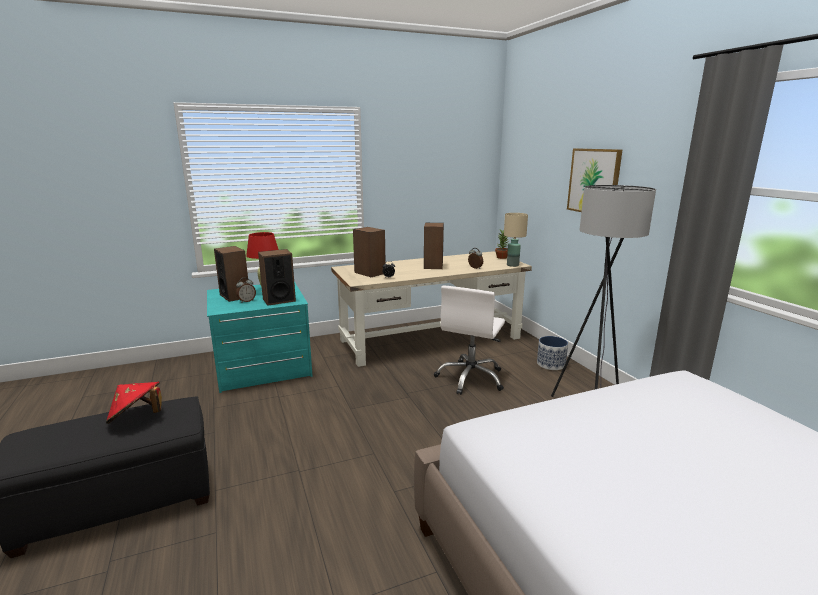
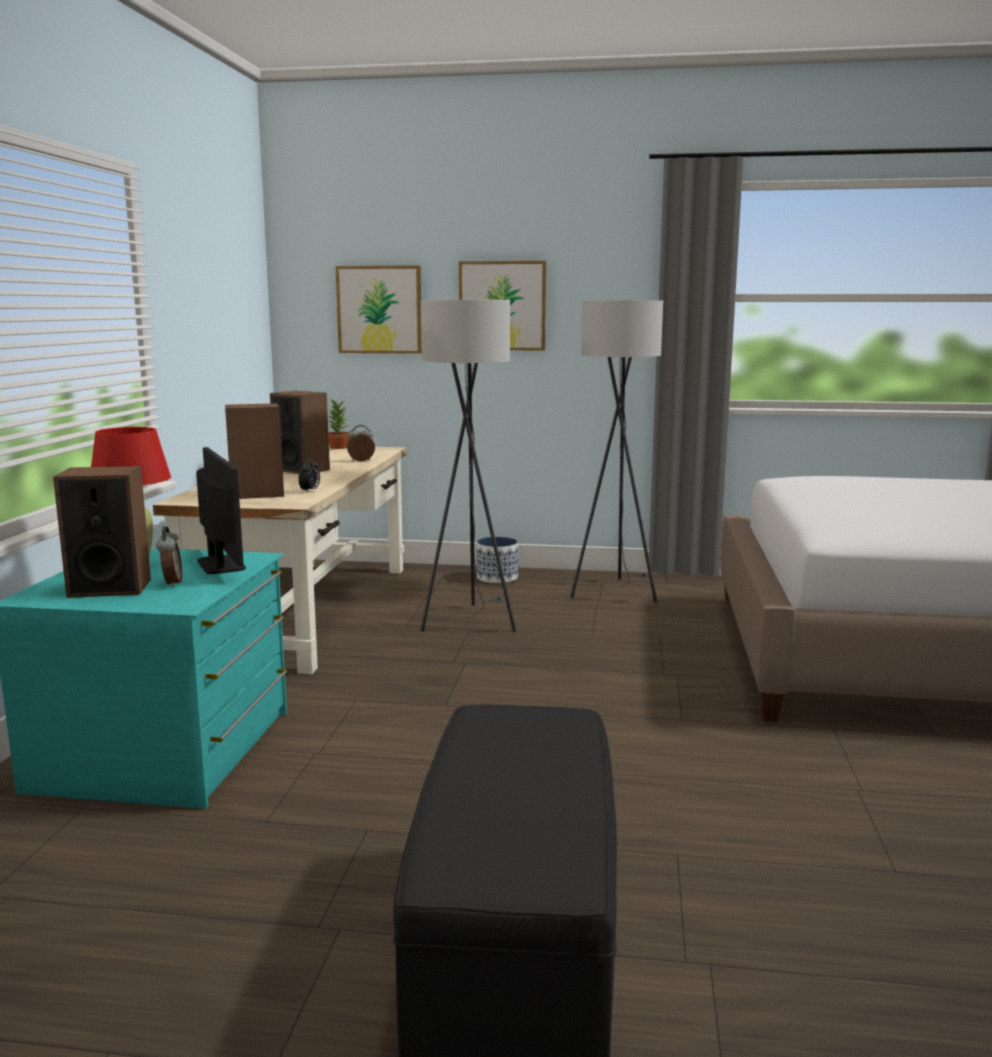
camera: 60 degrees left, 5 degrees down
(137, 418) = (503, 750): red hat -> none
(279, 300) = (221, 565): speaker -> monitor
(471, 378) = (469, 620): white office chair -> grey floor lamp
(512, 265) = (385, 450): beige table lamp -> none
(537, 178) = (379, 309): none -> picture

